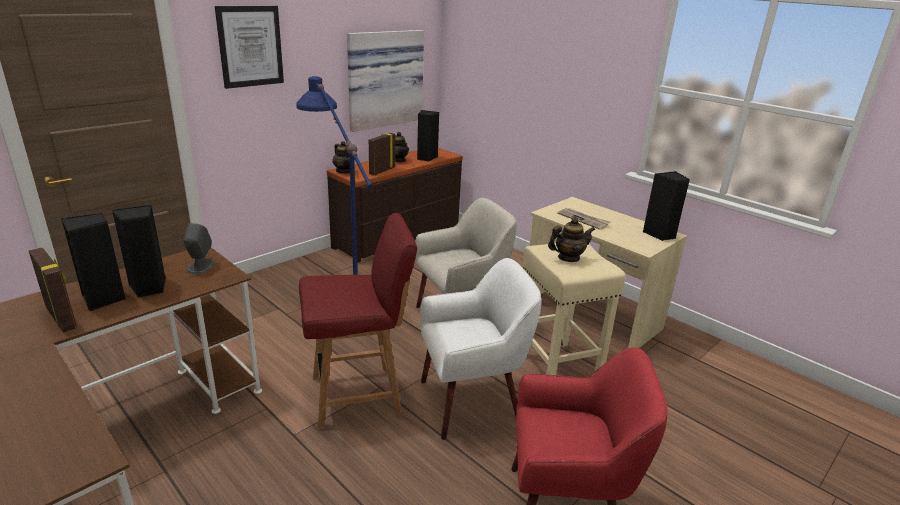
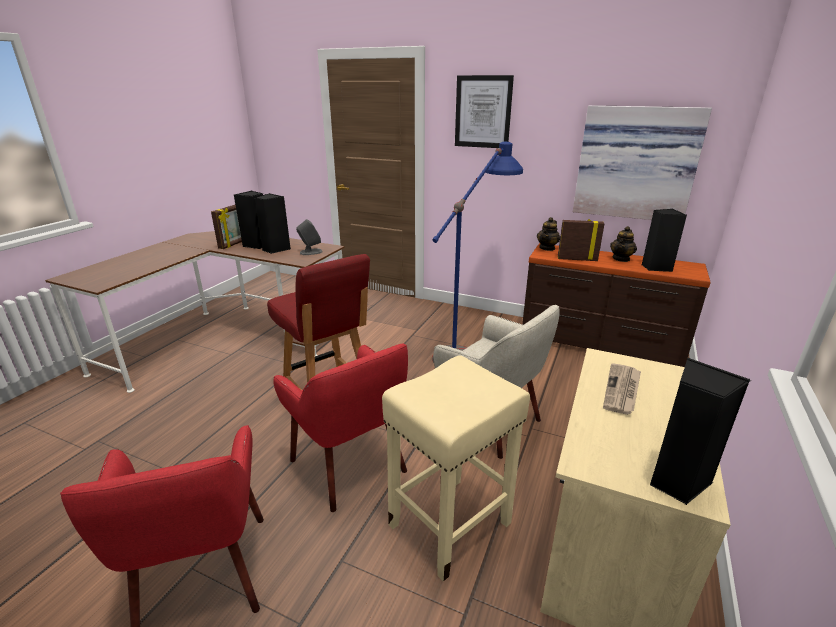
camera: 70 degrees right, 0 degrees up
(471, 402) = (350, 465): white armchair -> red armchair
(568, 258) = (453, 387): teapot -> none

